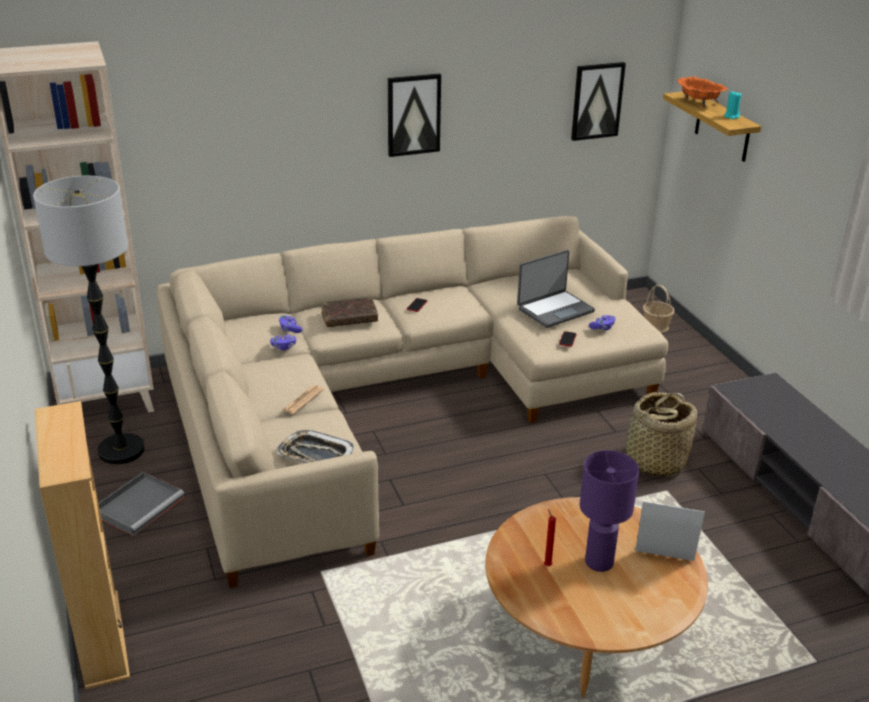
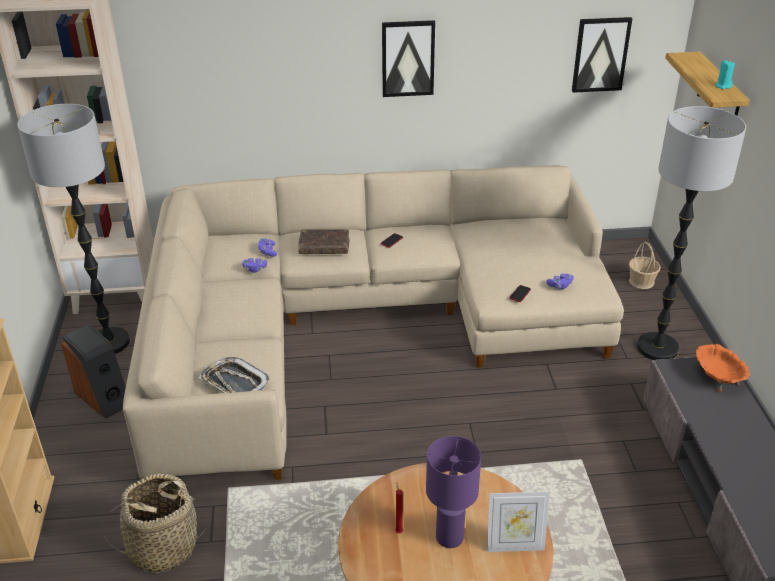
camera: 15 degrees right, 5 degrees up
(139, 505) = (103, 397): grey tray -> speaker
(303, 400) = (248, 325): newspaper -> none
(554, 309) = (519, 261): laptop -> none
(654, 461) = (582, 426): basket -> basket (162, 547)
(664, 559) = (514, 546): picture frame -> picture frame turned 150 degrees clockwise
(696, 383) = (658, 348): none -> floor lamp
(699, 103) = (697, 67): orange bowl -> orange bowl (717, 378)

